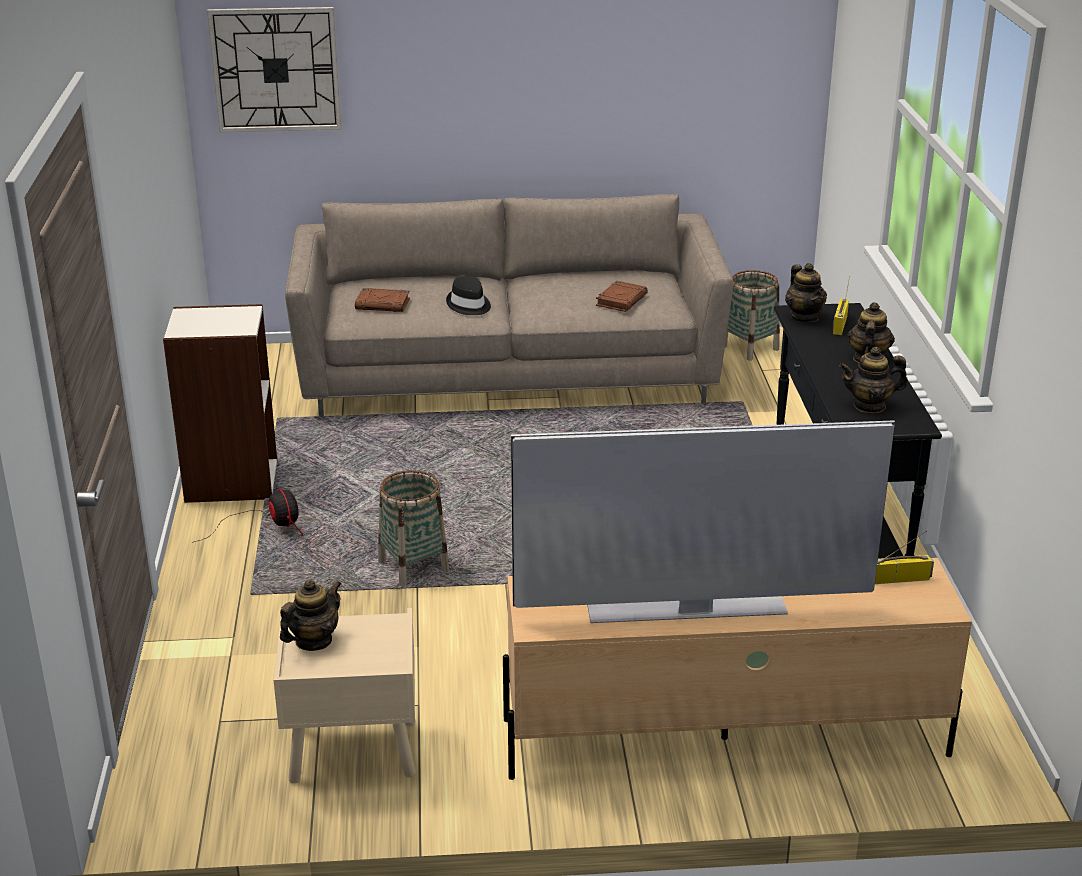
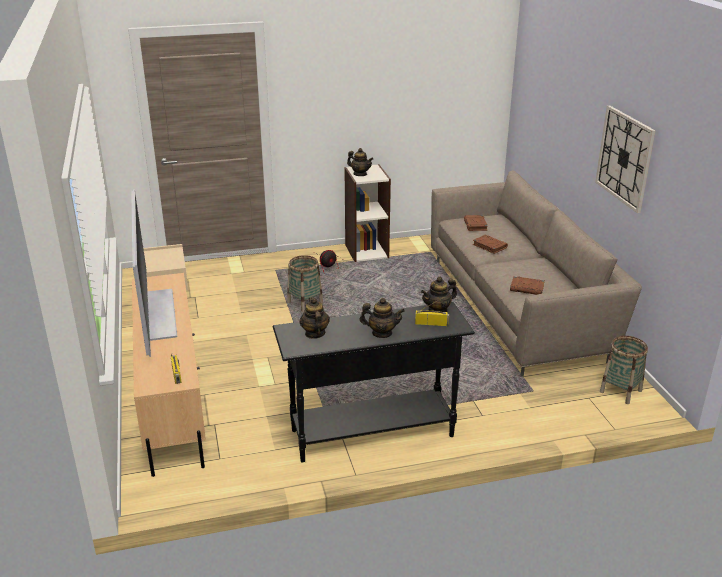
camera: 80 degrees right, 0 degrees up
(275, 69) = (531, 94): wall clock -> wall clock (625, 158)
(313, 641) = (165, 253): teapot -> teapot (360, 174)
(469, 305) = (489, 246): black hat -> brown book

